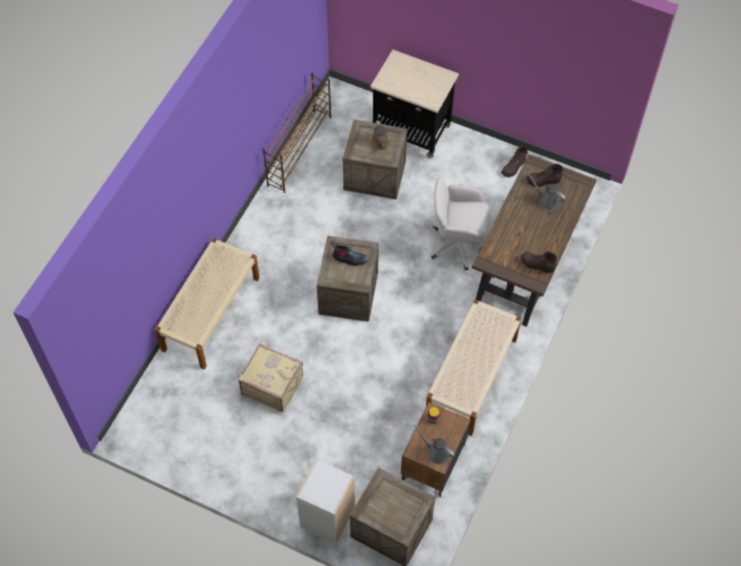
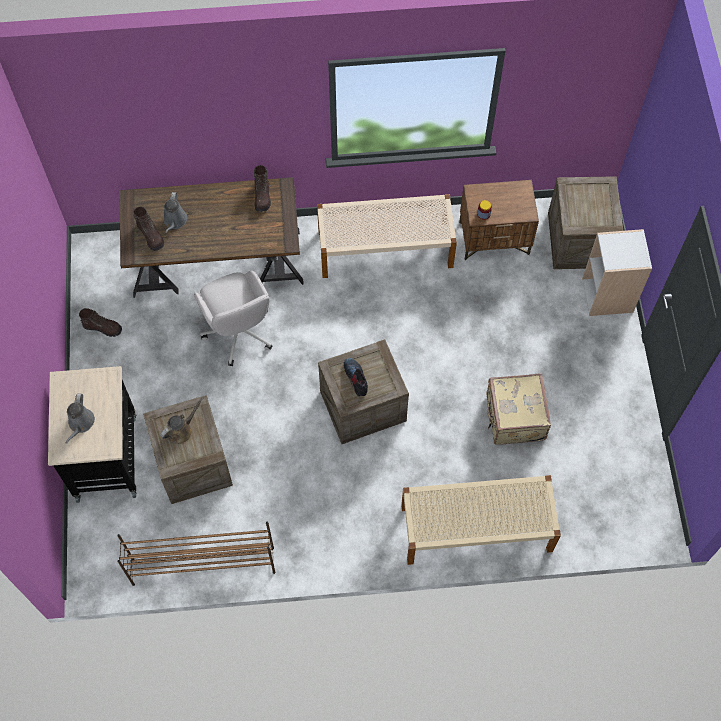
camera: 120 degrees left, 5 degrees up
(436, 452) = (515, 195): grey watering can -> grey watering can (80, 423)

